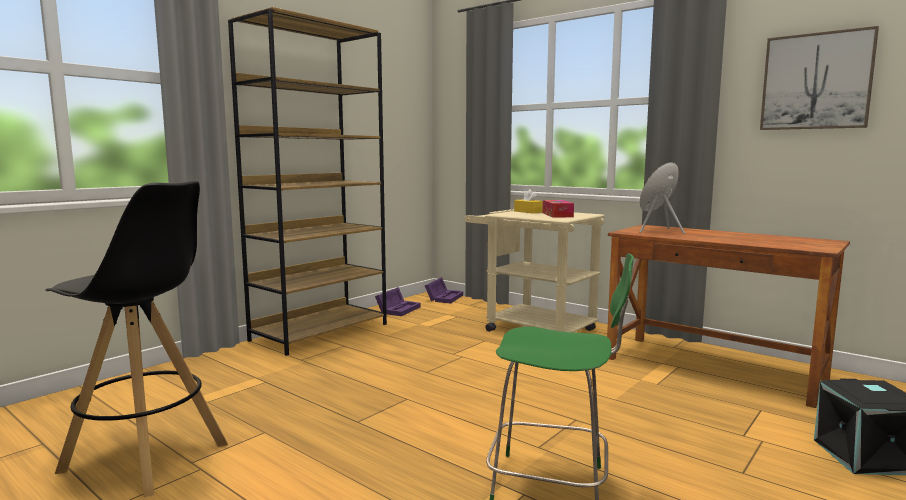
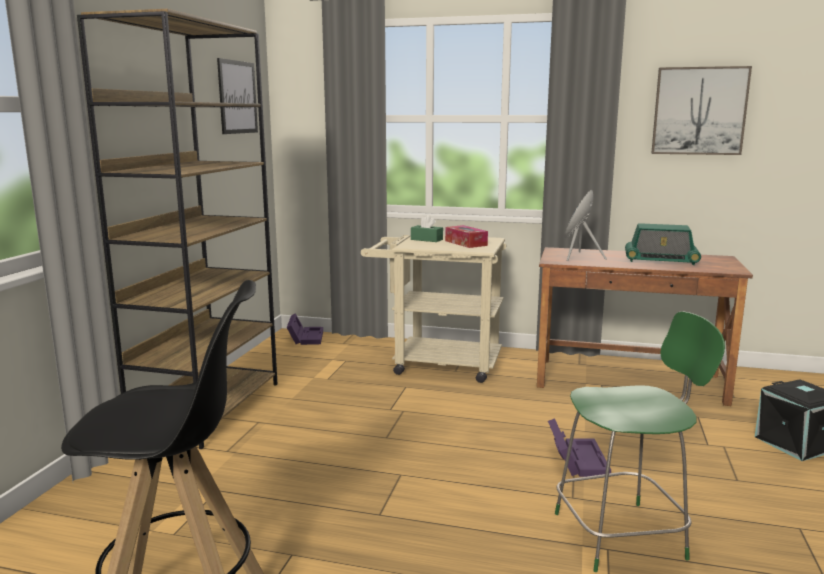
camera: 25 degrees left, 5 degrees up
(393, 92) = (237, 97): none -> picture
(398, 309) = (269, 361): purple storage box -> purple storage box (576, 459)
(528, 212) = (426, 239): yellow tissue box -> green tissue box
(746, 238) = (660, 260): none -> radio

